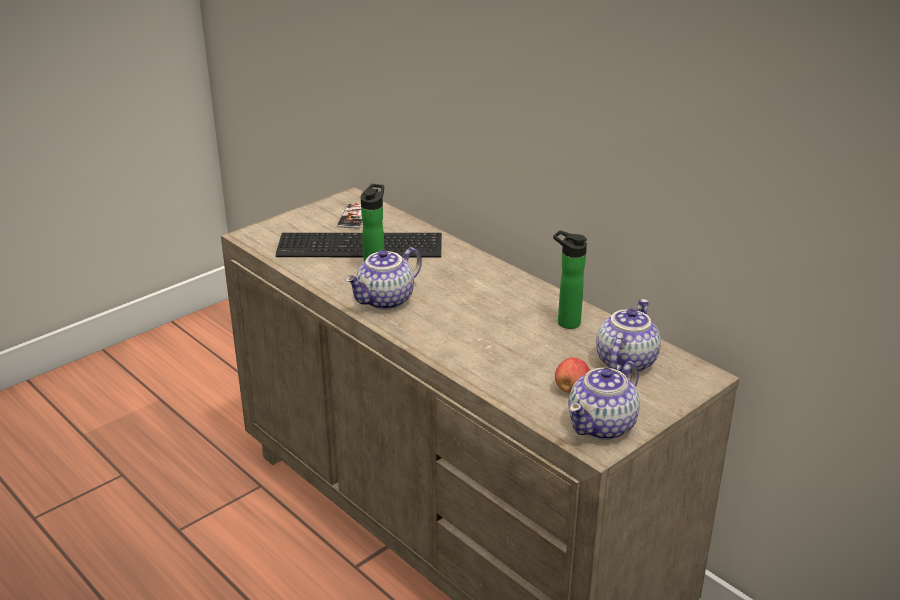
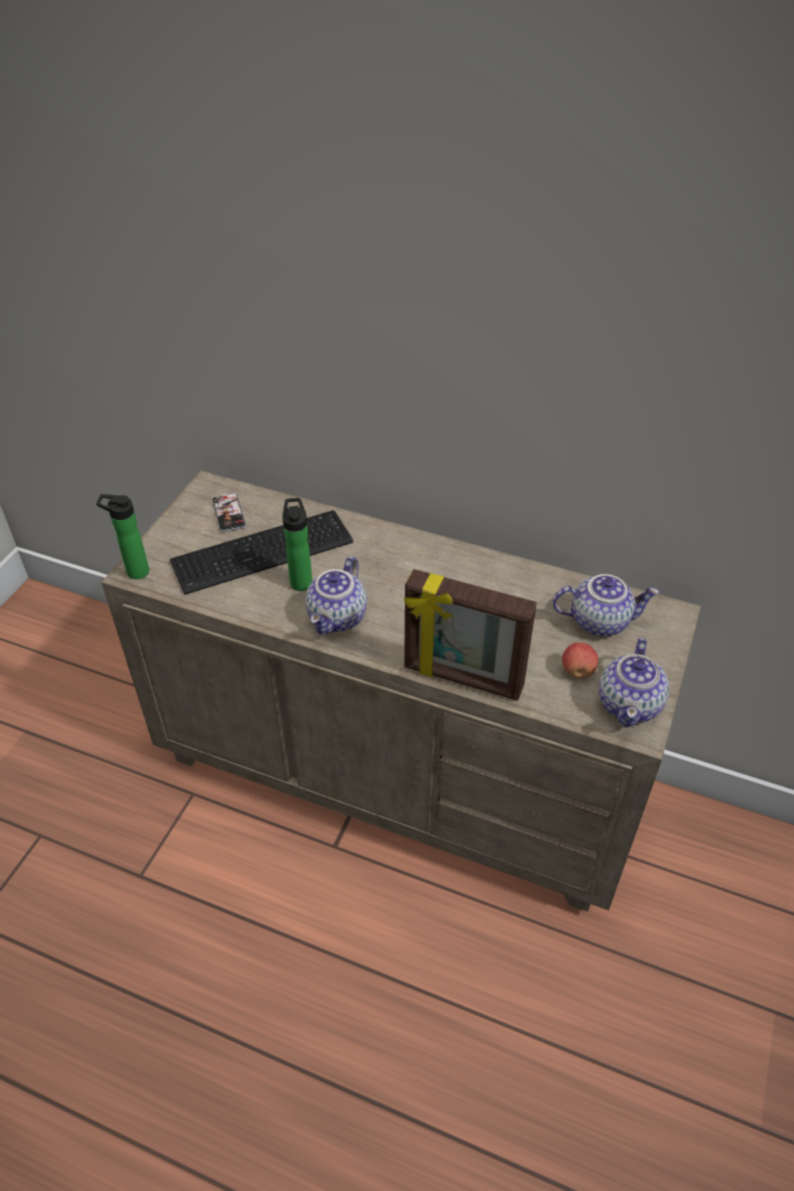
camera: 25 degrees left, 15 degrees up
(459, 366) = (462, 679): none -> picture frame
(565, 322) = (520, 589): bottle -> bottle (134, 571)
(624, 362) = (599, 620): teapot -> teapot turned 90 degrees clockwise

